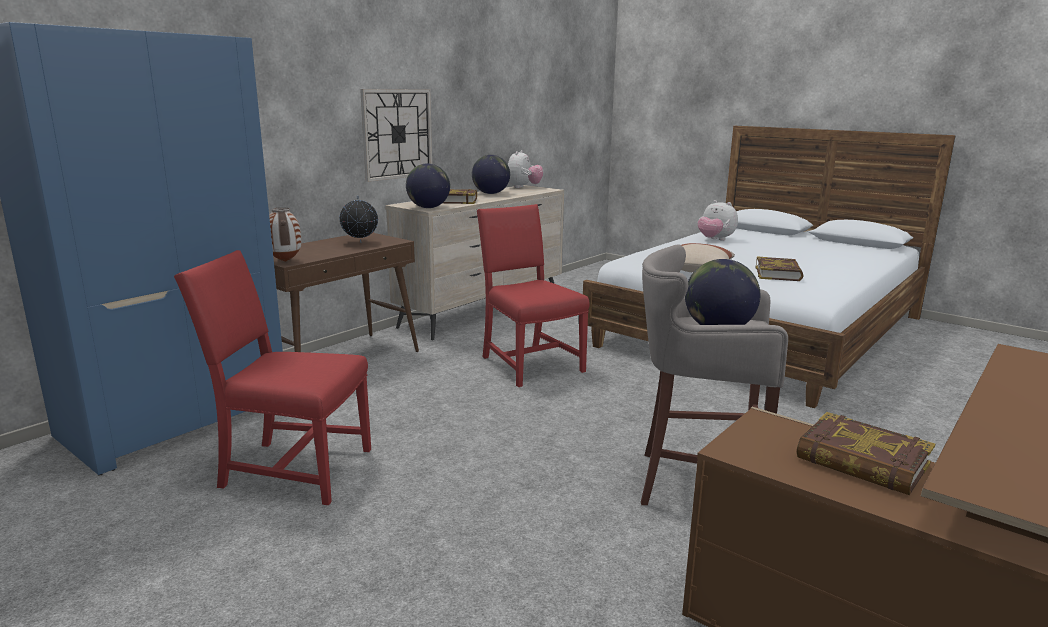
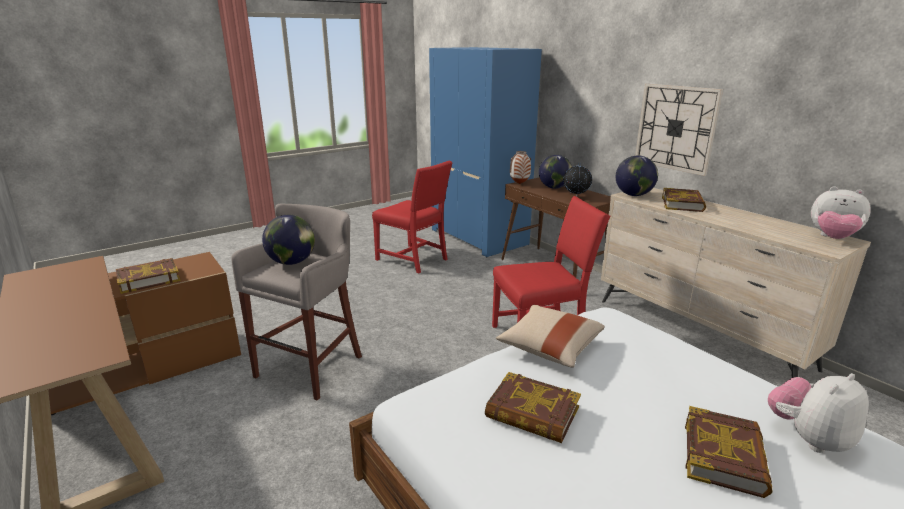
camera: 105 degrees right, 5 degrees up
(291, 469) = (414, 259): red chair -> red chair turned 105 degrees clockwise
(491, 193) = (751, 219): globe -> globe (554, 188)
(753, 249) = (724, 456): none -> book

